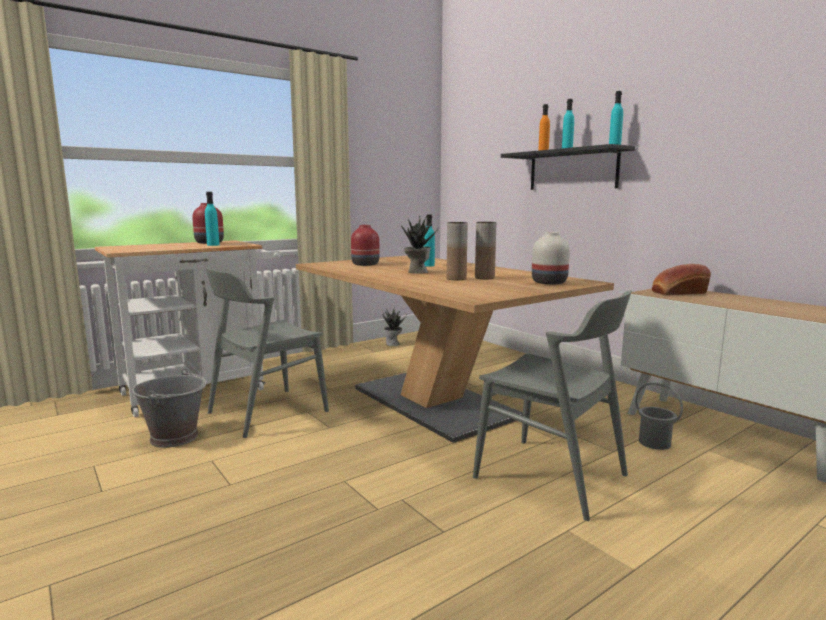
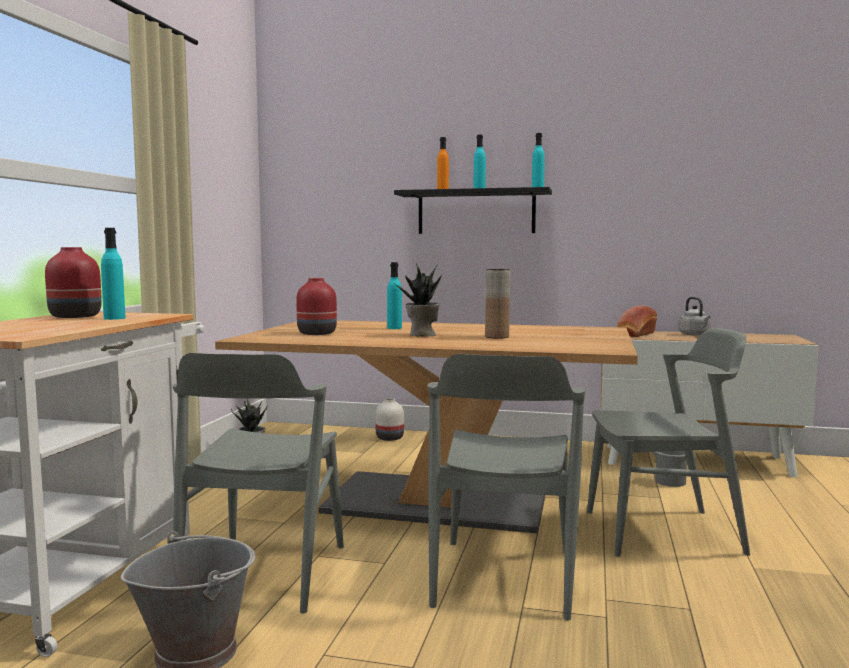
camera: 40 degrees left, 5 degrees down
(371, 460) = (504, 577): none -> grey chair
(484, 278) = (515, 333): brown vase -> none
(548, 282) = (585, 332): white vase -> white vase (389, 438)
(747, 300) = (695, 334): none -> grey kettle

